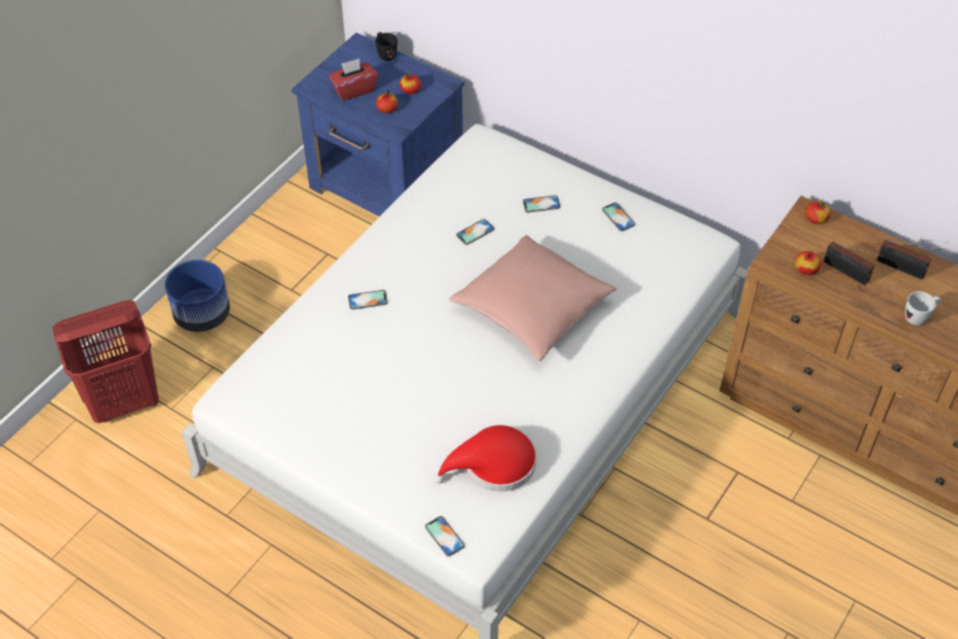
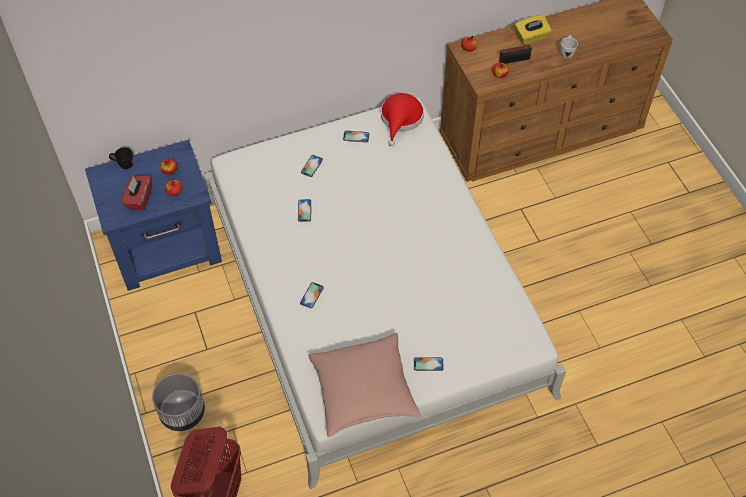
camera: 55 degrees left, 5 degrees up
(202, 314) = (182, 412): blue planter -> grey planter
(444, 536) = (515, 354): phone -> phone (428, 364)
(493, 465) = (484, 302): red hat -> red hat (401, 119)
(532, 309) = (388, 218): pink pillow -> pink pillow (363, 391)
(903, 269) = (531, 38): radio -> yellow tissue box

